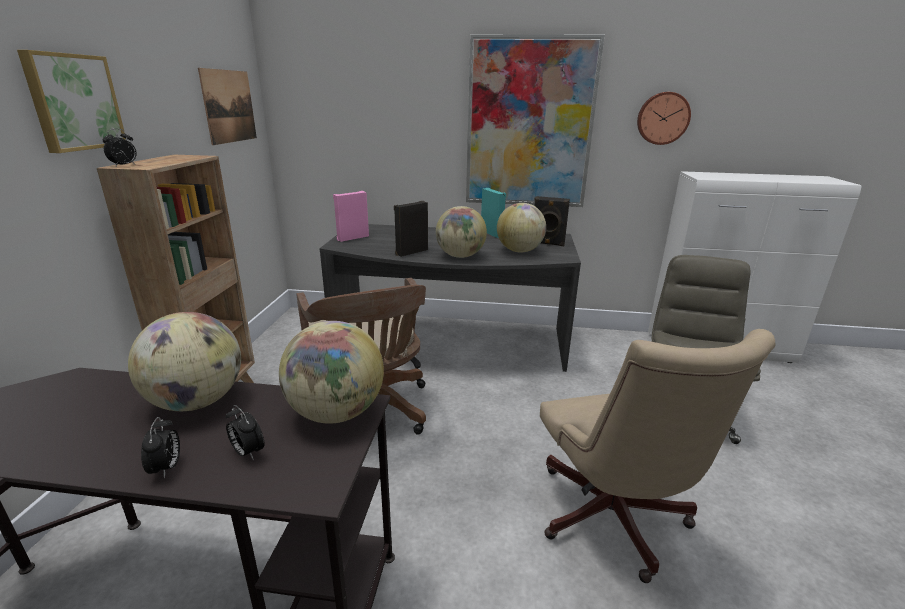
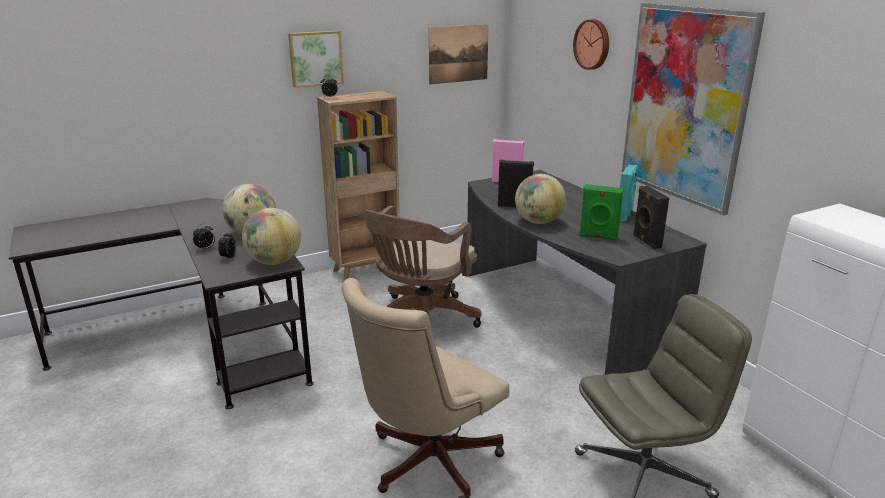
camera: 55 degrees right, 0 degrees up
(519, 251) = (598, 237): globe -> green speaker
(662, 118) = (826, 126): wall clock -> wall clock (593, 44)

